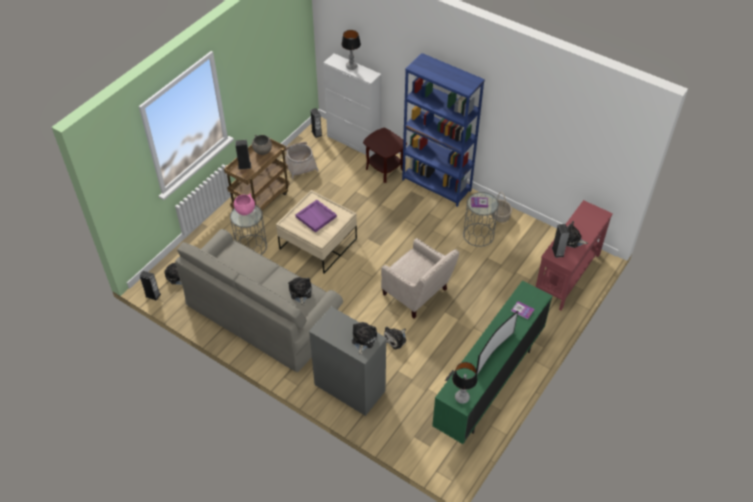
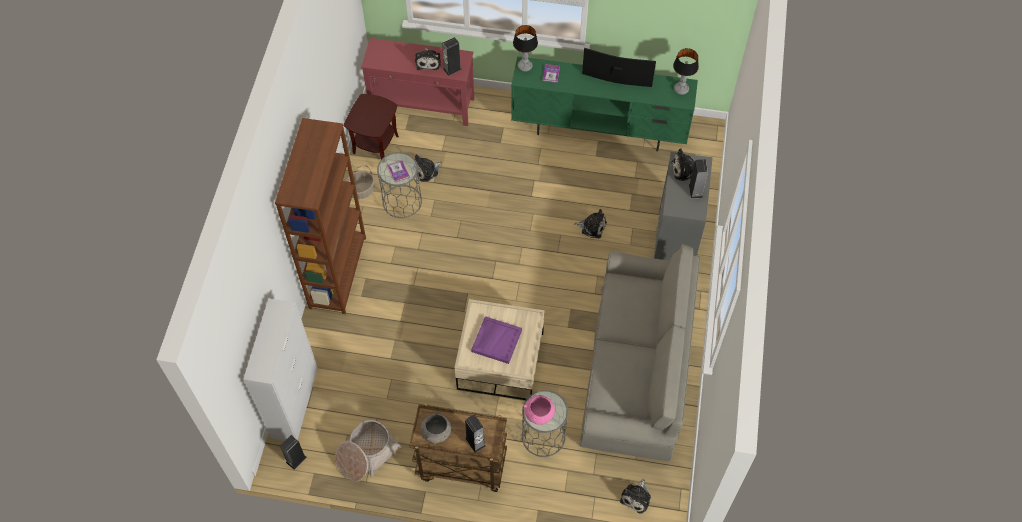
camera: 115 degrees left, 10 degrees up
(153, 295) = (678, 510): speaker -> speaker (695, 190)
(300, 293) = (626, 294): plush toy -> plush toy (427, 170)
(351, 66) = (267, 342): table lamp -> table lamp (525, 66)
(384, 169) = (333, 342): brown side table -> brown side table (375, 144)
(417, 295) = (522, 229): beige armchair -> none
(436, 185) = (338, 272): blue bookcase -> brown bookcase

